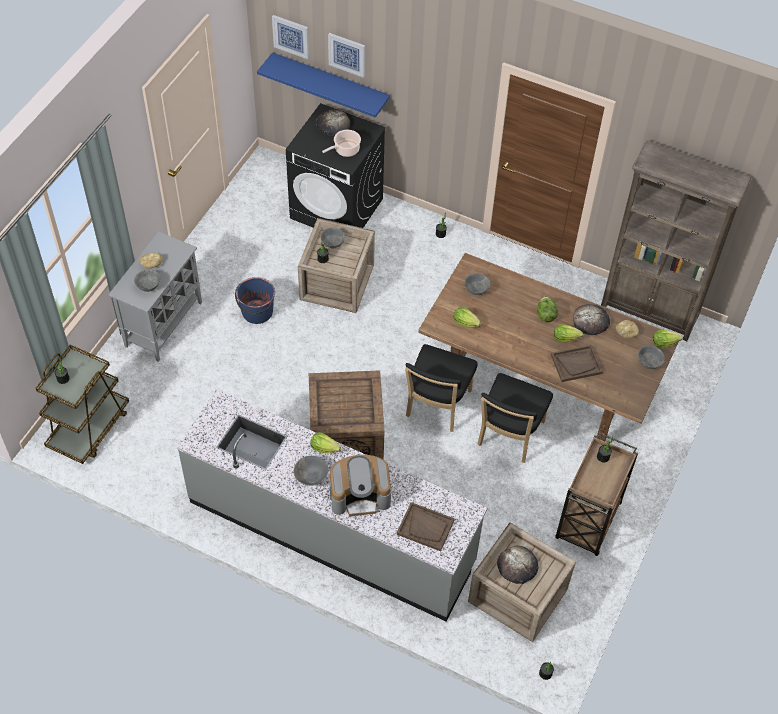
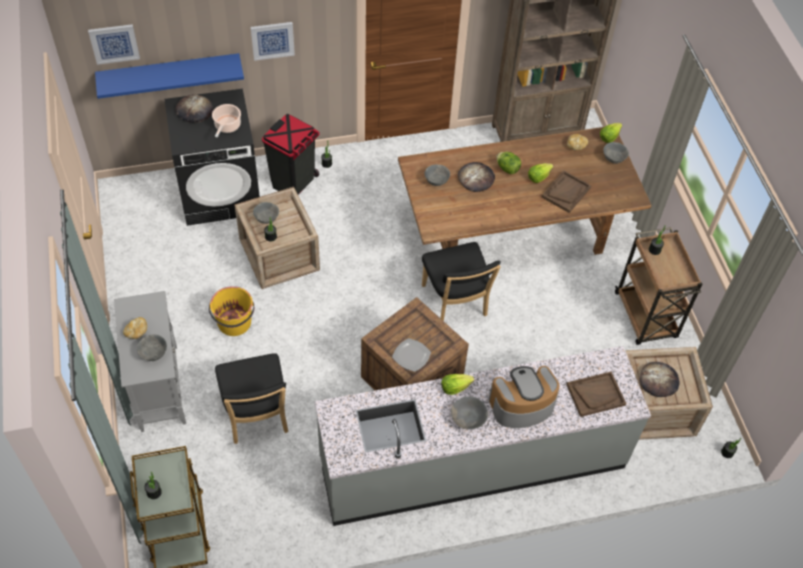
camera: 40 degrees left, 0 degrees up
(257, 312) = (234, 323): blue bucket -> yellow bucket
(332, 410) = (411, 355): none -> plate
(347, 54) = (183, 32): picture -> picture (272, 40)
(360, 495) = (521, 405): coffee machine -> coffee machine turned 150 degrees counterclockwise
(400, 234) = (294, 183): none -> black trash can
(465, 322) = (454, 212): lettuce -> none
(509, 436) = (530, 290): black chair -> black chair (256, 416)
(591, 321) = (543, 152): bread -> bread (476, 178)

